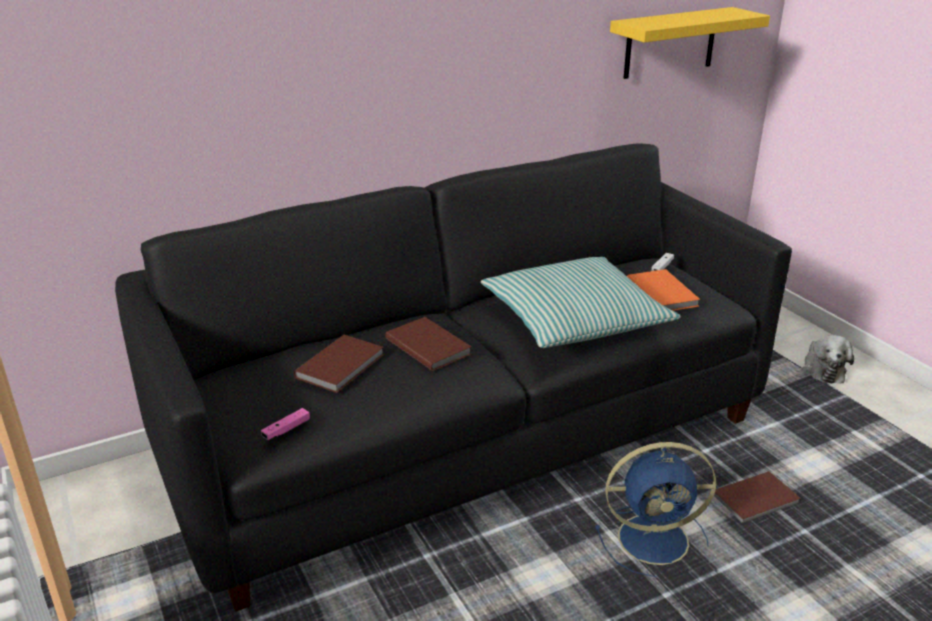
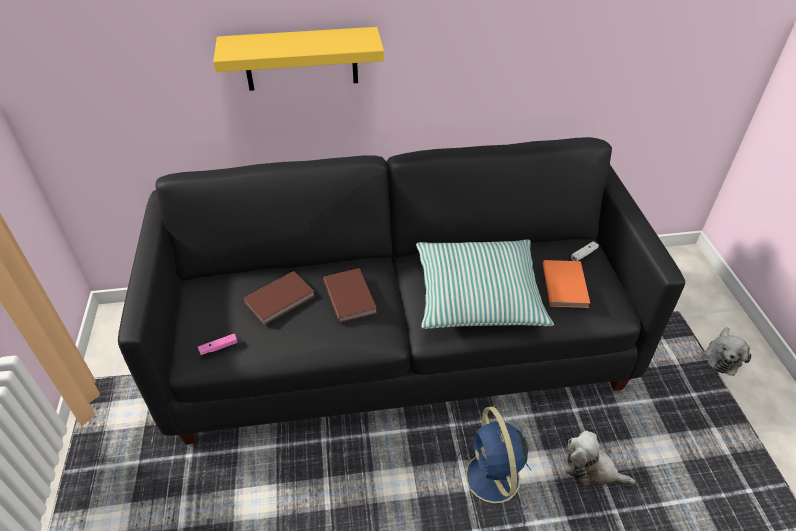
camera: 20 degrees right, 15 degrees up
(656, 540) = (493, 480): blue fan -> blue fan turned 60 degrees clockwise
(670, 43) = (657, 46): yellow shelf -> yellow shelf (301, 59)
(756, 501) = (591, 470): brown book -> plush toy

